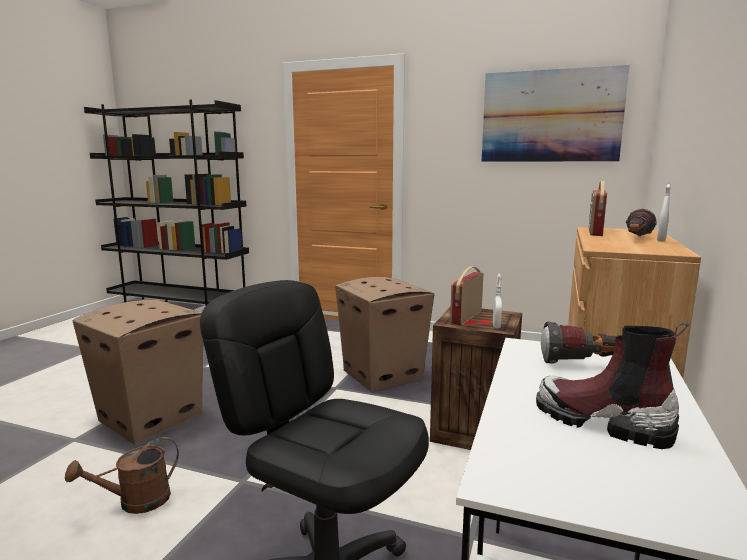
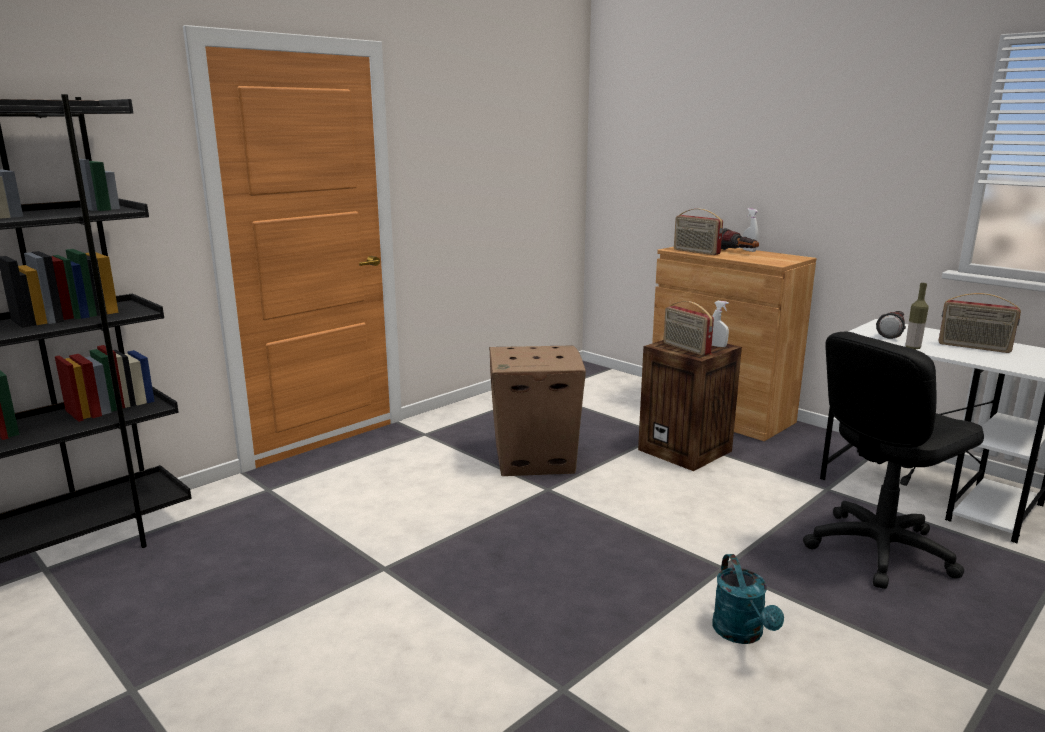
camera: 65 degrees left, 5 degrees up
(135, 502) = (742, 634): brown watering can -> turquoise watering can
(150, 417) = (534, 621): cardboard box -> none
(516, 376) = (912, 348): none -> bottle
(550, 116) = (524, 134): picture -> none
(602, 422) = (974, 347): boot -> radio

